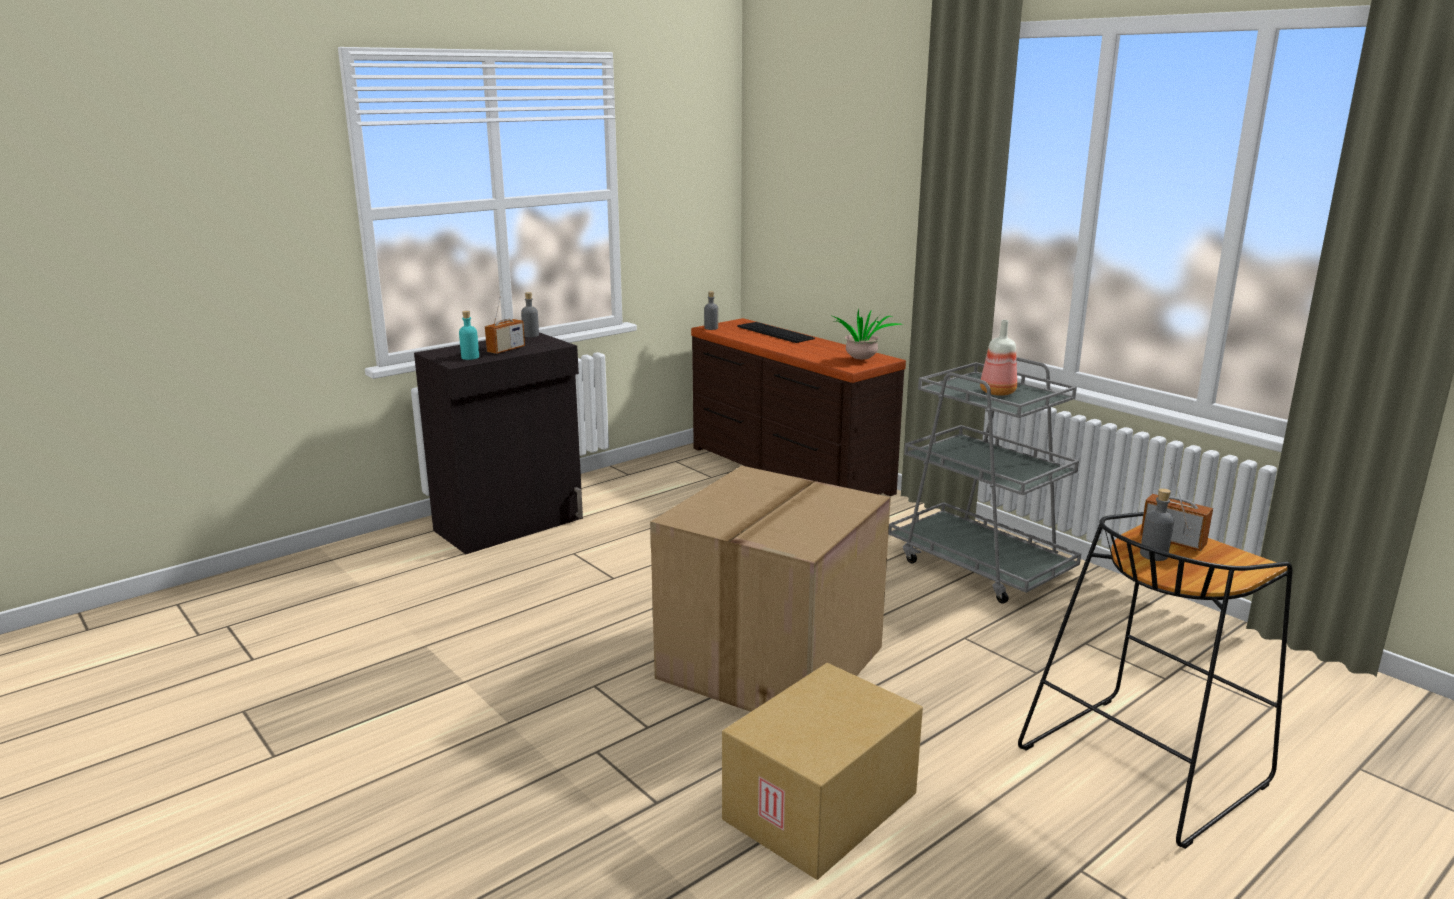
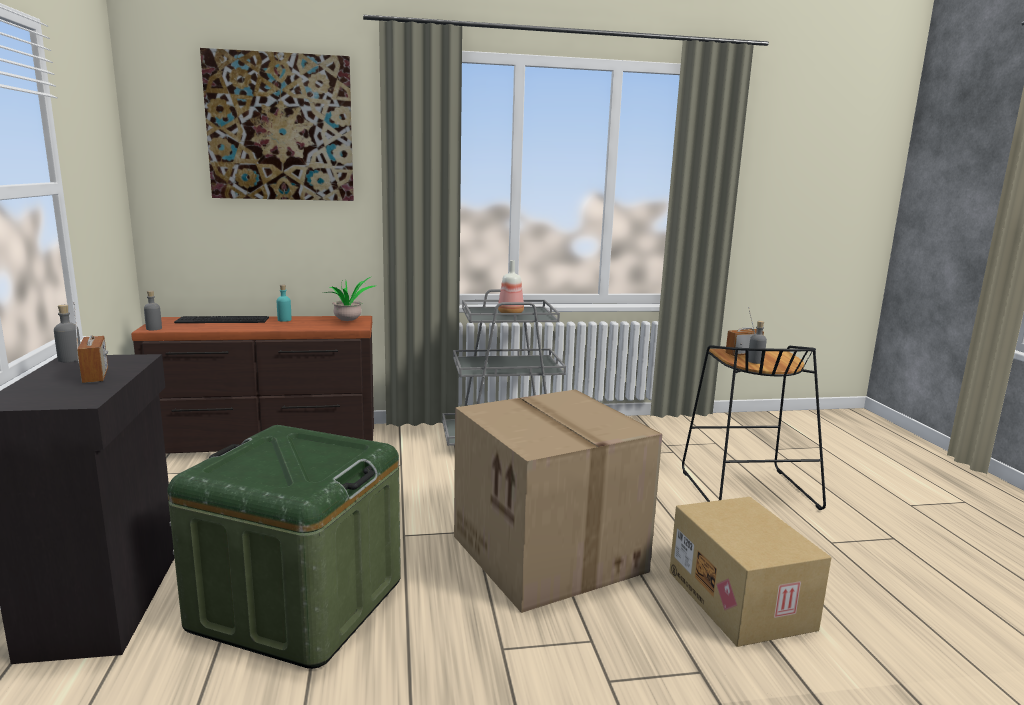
camera: 60 degrees left, 5 degrees down
(470, 357) = (77, 393): turquoise bottle -> turquoise bottle (284, 320)
(570, 583) = (298, 603): none -> green storage box
(850, 129) = (280, 127): none -> picture

